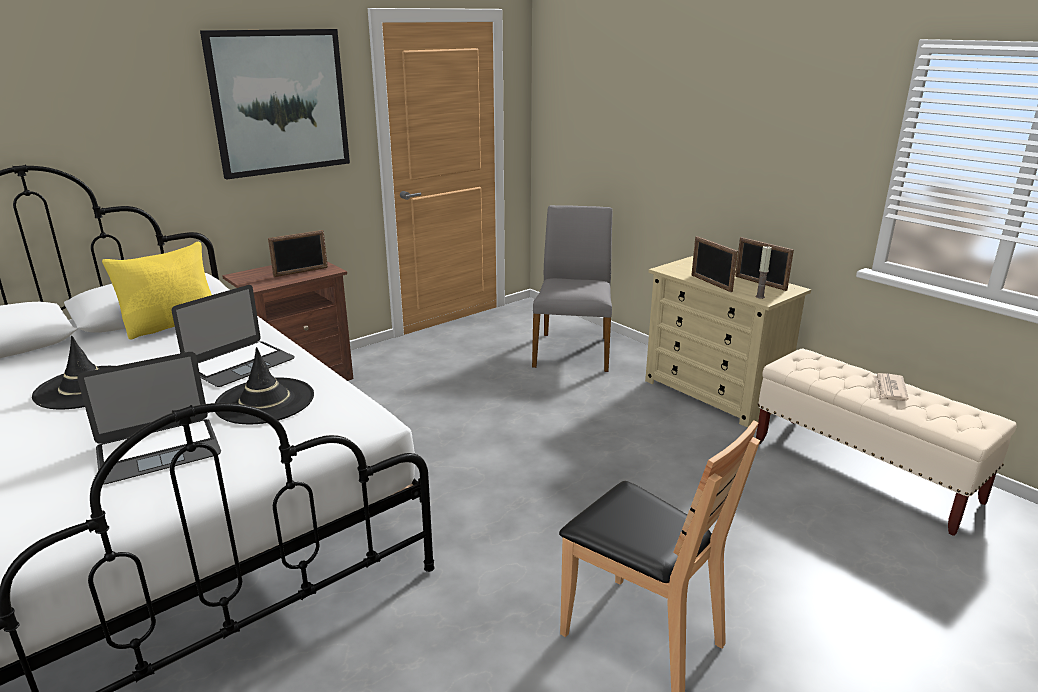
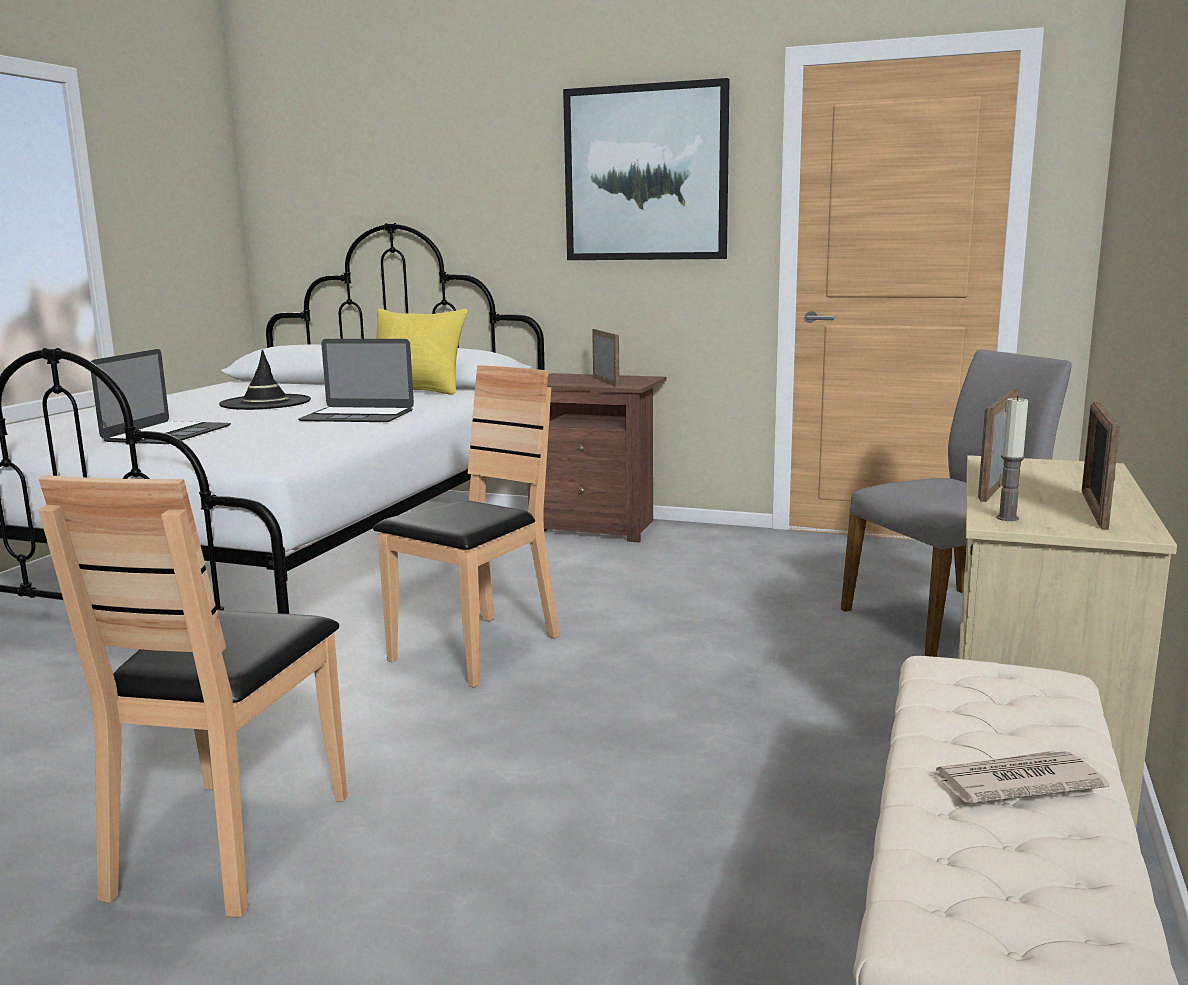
camera: 60 degrees right, 10 degrees down
(158, 450) = (167, 433): laptop -> laptop turned 105 degrees counterclockwise
(265, 401) = (283, 434): black hat -> none
(301, 272) = (606, 382): picture frame -> picture frame turned 135 degrees counterclockwise
(459, 484) = (476, 650): none -> brown chair

